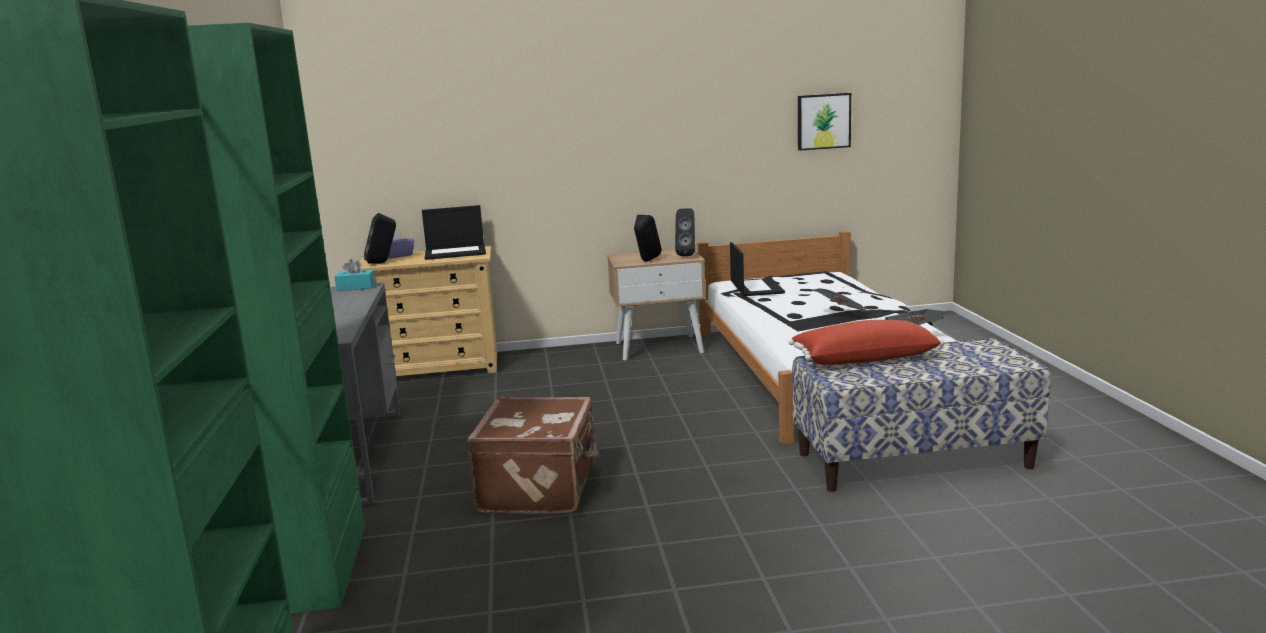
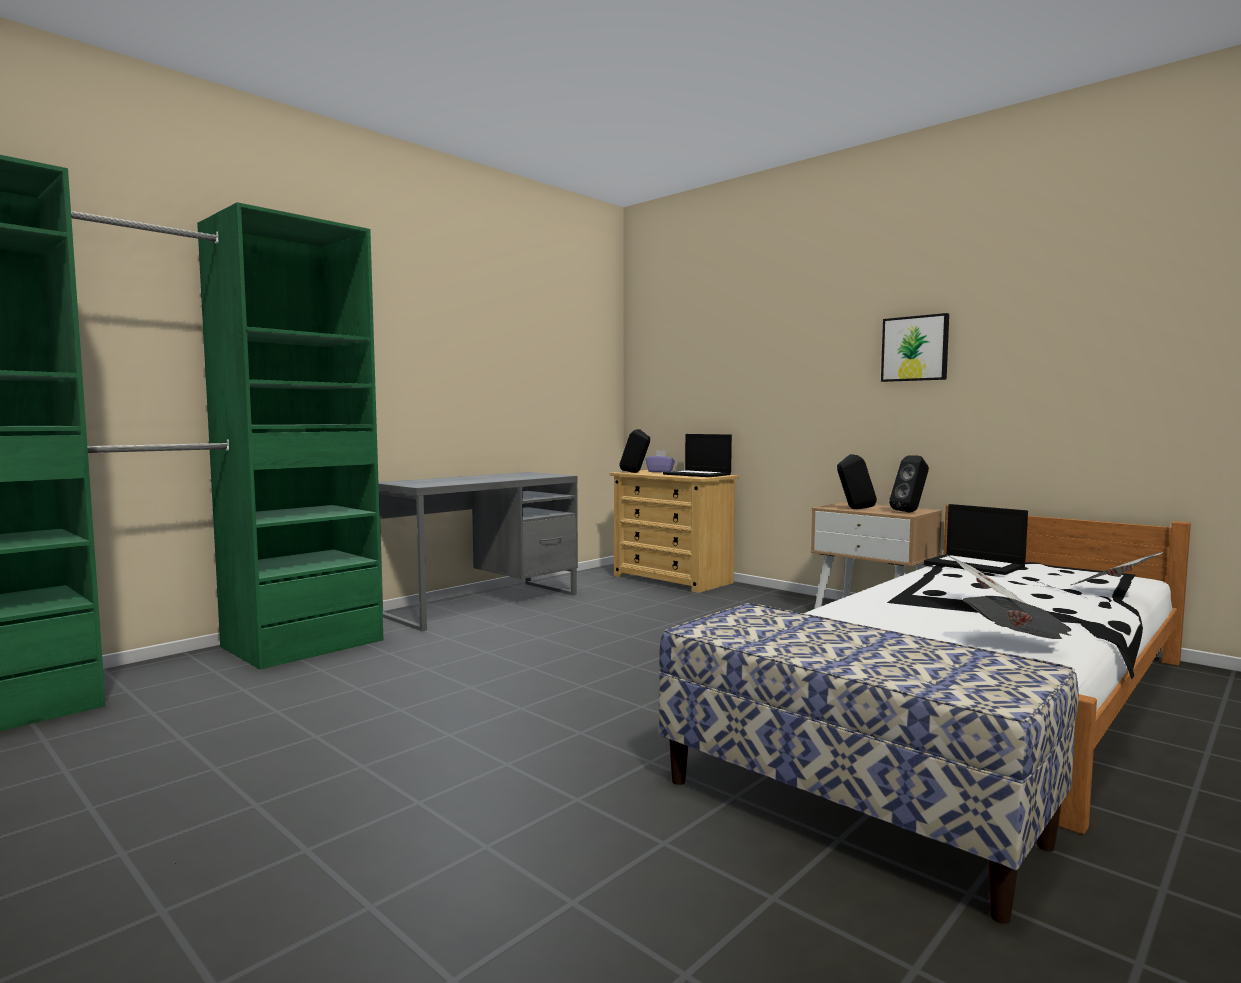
camera: 50 degrees right, 10 degrees down
(356, 287) = (552, 475): turquoise tissue box -> none
(541, 488) = (506, 664): brown suitcase -> none
(756, 287) = (975, 565): laptop -> laptop turned 90 degrees clockwise
(823, 121) = (1159, 357): picture -> picture (915, 348)
(857, 287) = (1111, 591): none -> newspaper
(863, 358) = (806, 625): red pillow -> none

